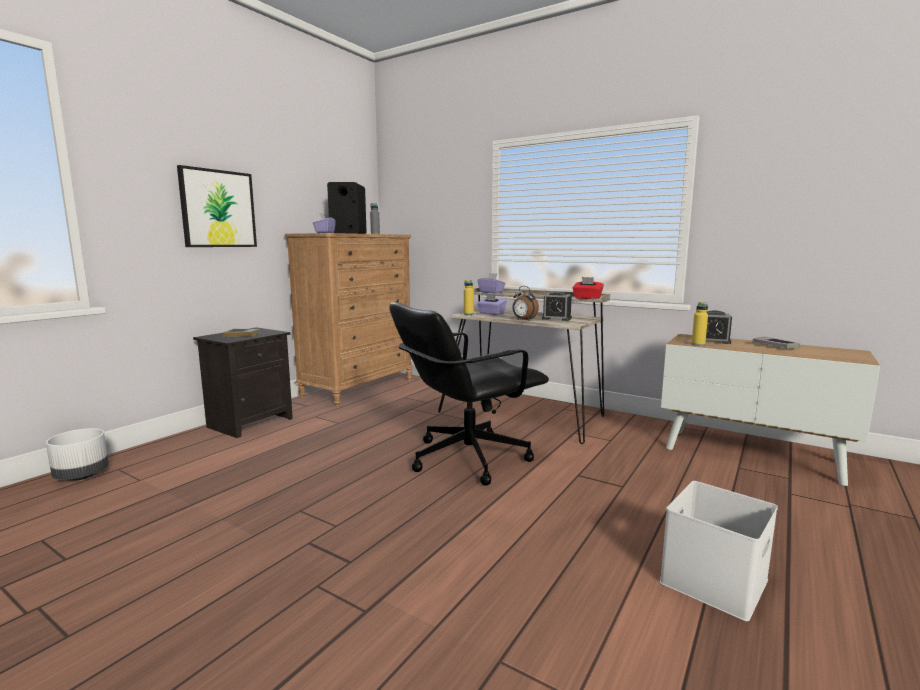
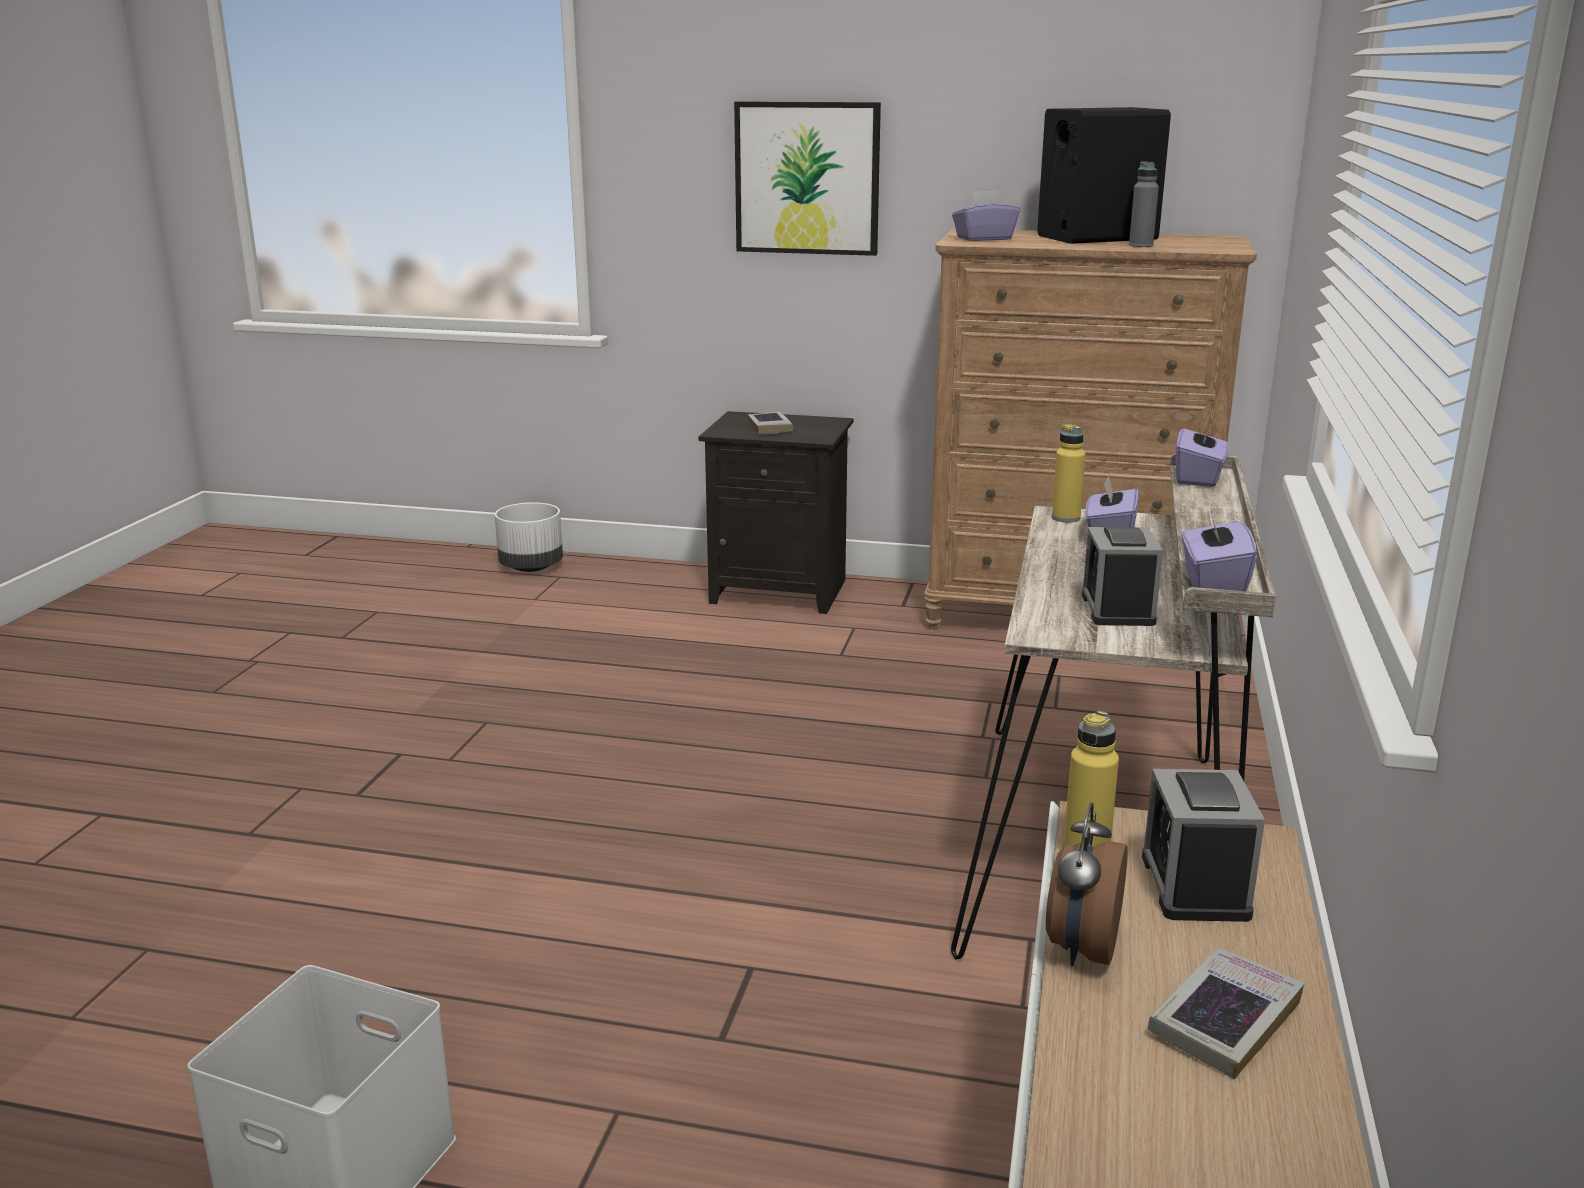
camera: 70 degrees right, 10 degrees up
(467, 458) = (758, 816): black office chair -> none
(524, 320) = (1041, 577): alarm clock -> alarm clock (1080, 948)
(587, 298) = (1212, 582): red tissue box -> purple tissue box

